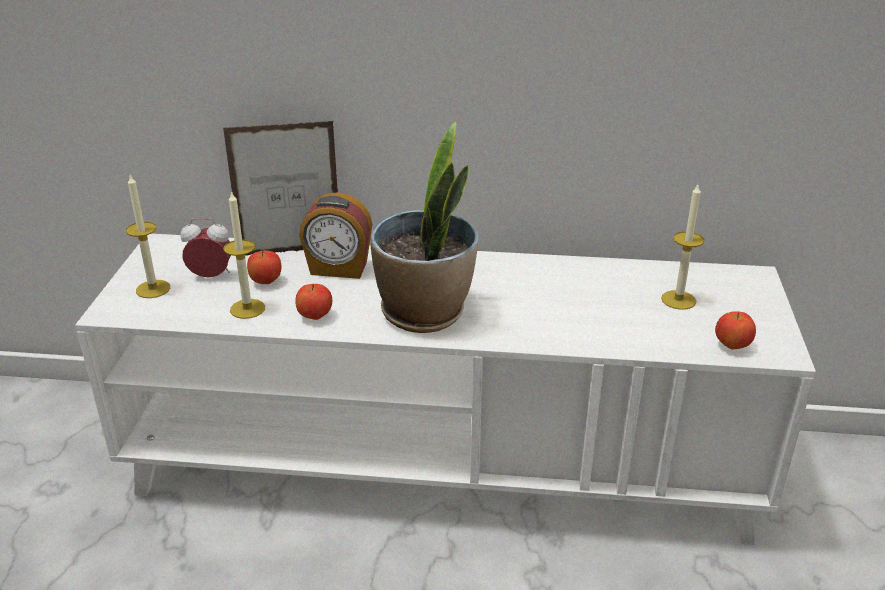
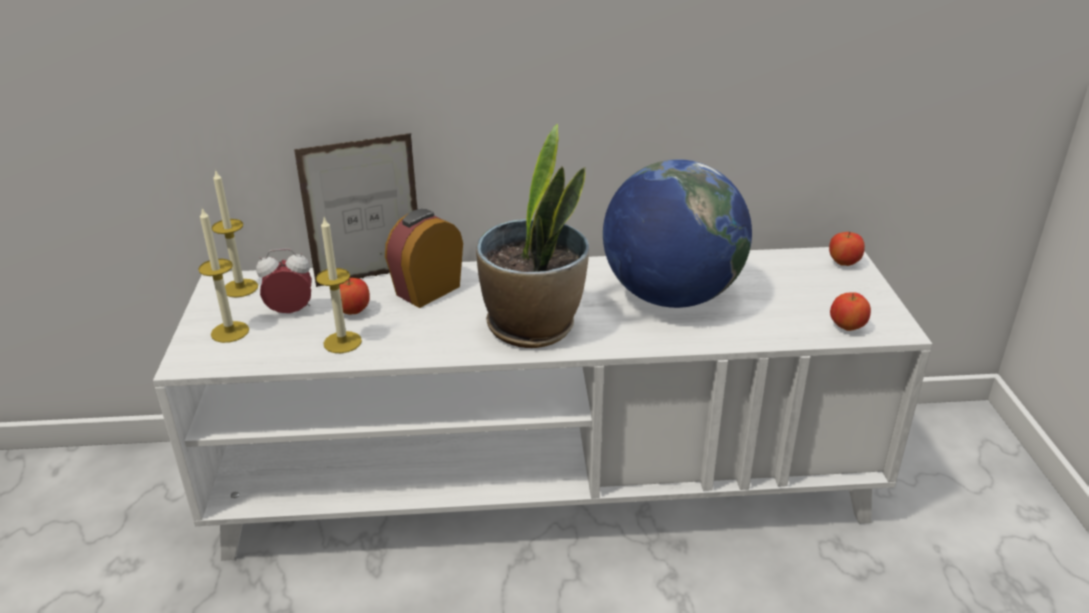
camera: 10 degrees left, 0 degrees up
(315, 316) = (418, 343): apple -> apple (843, 263)
(338, 269) = (427, 290): alarm clock -> alarm clock turned 135 degrees clockwise
(566, 297) = (671, 296): none -> globe
(678, 300) = (781, 287): candle -> candle (240, 288)

